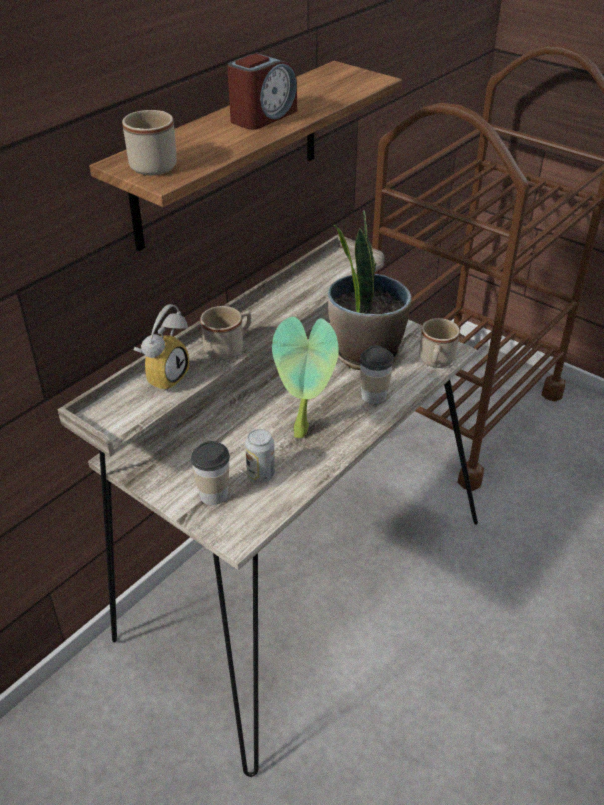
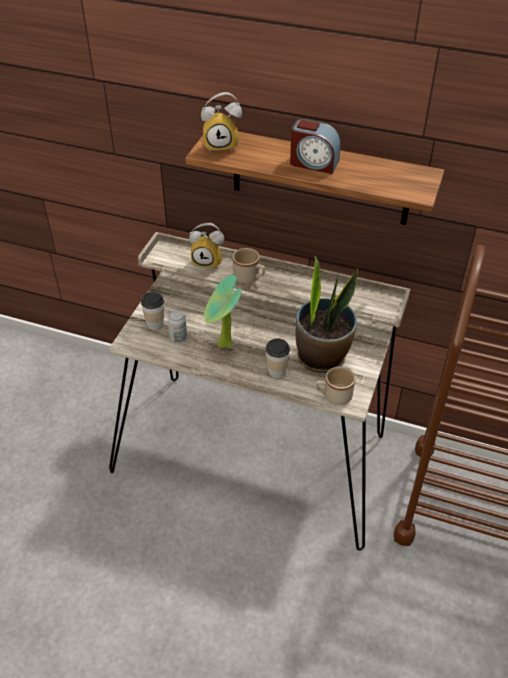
camera: 70 degrees right, 5 degrees up
(156, 163) = (222, 145): beige mug -> alarm clock

